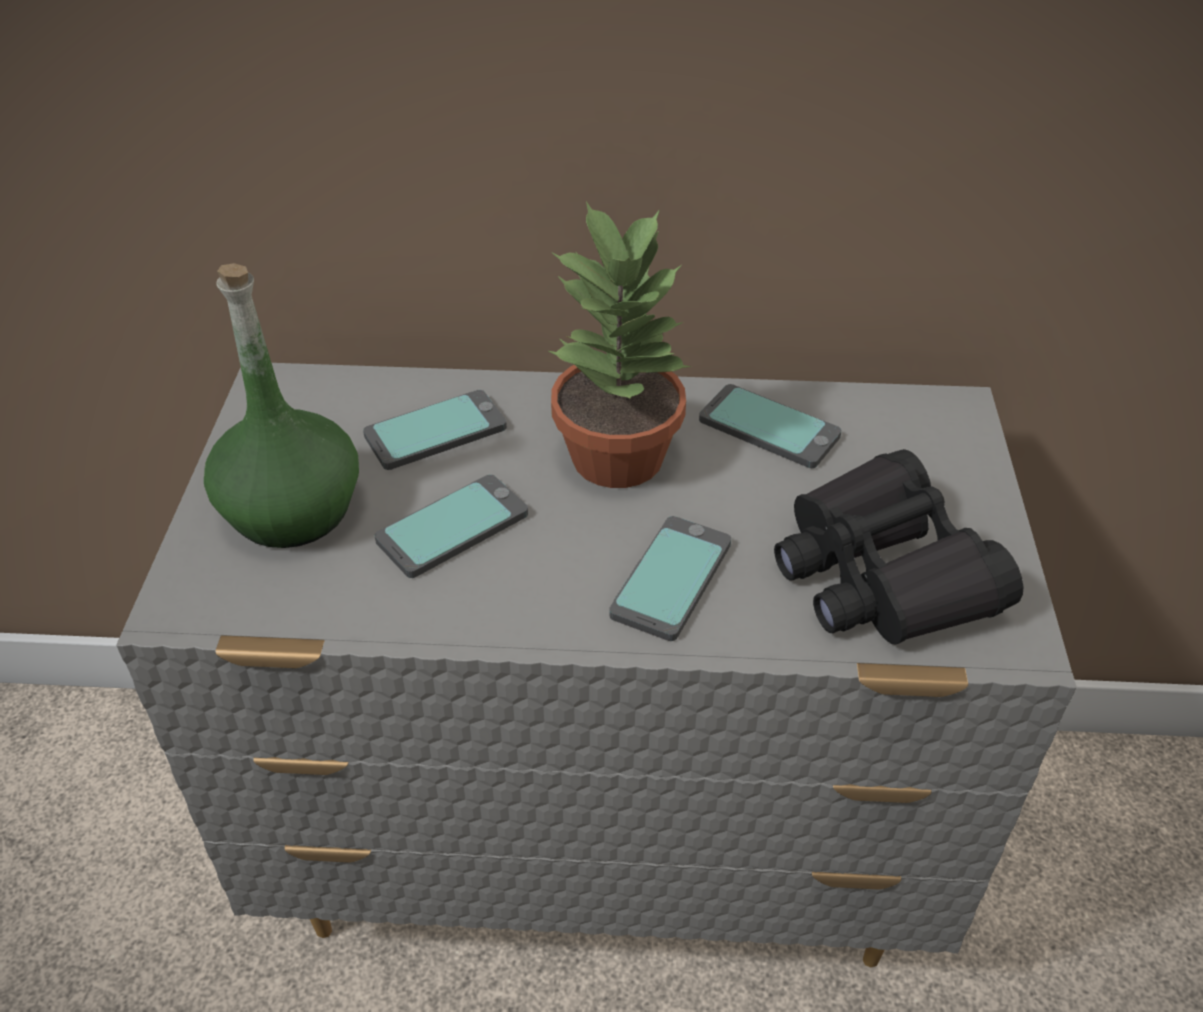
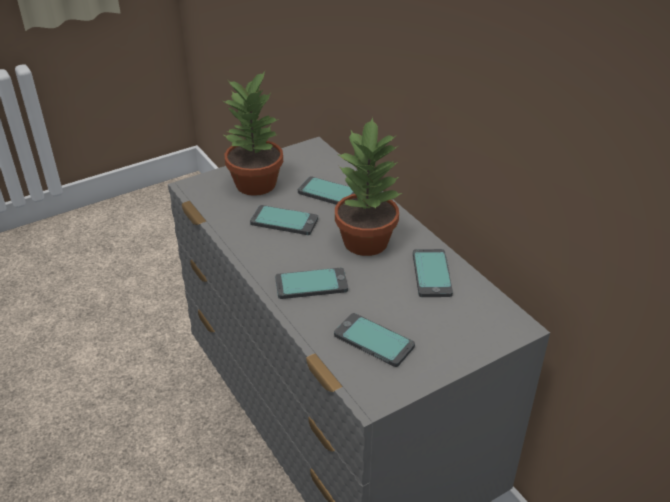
camera: 55 degrees right, 5 degrees down
(292, 509) = (257, 184): green bottle -> potted plant
(881, 574) = (373, 341): black binoculars -> phone

